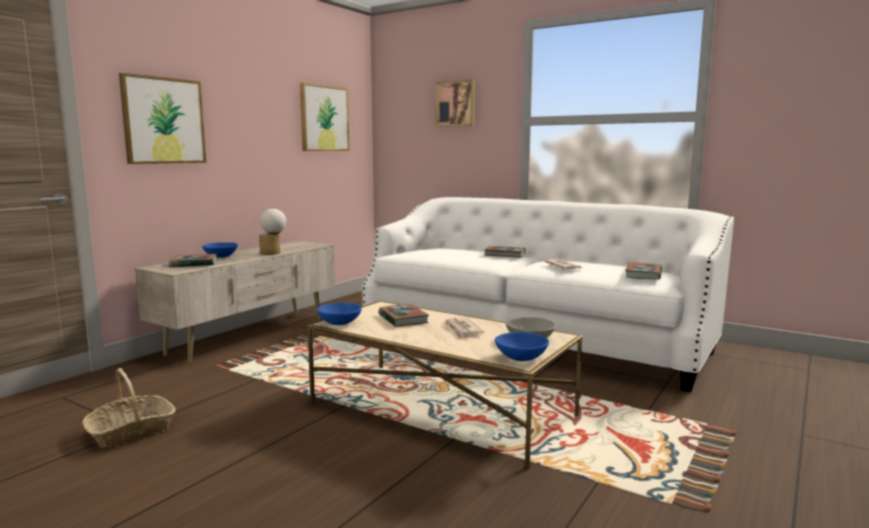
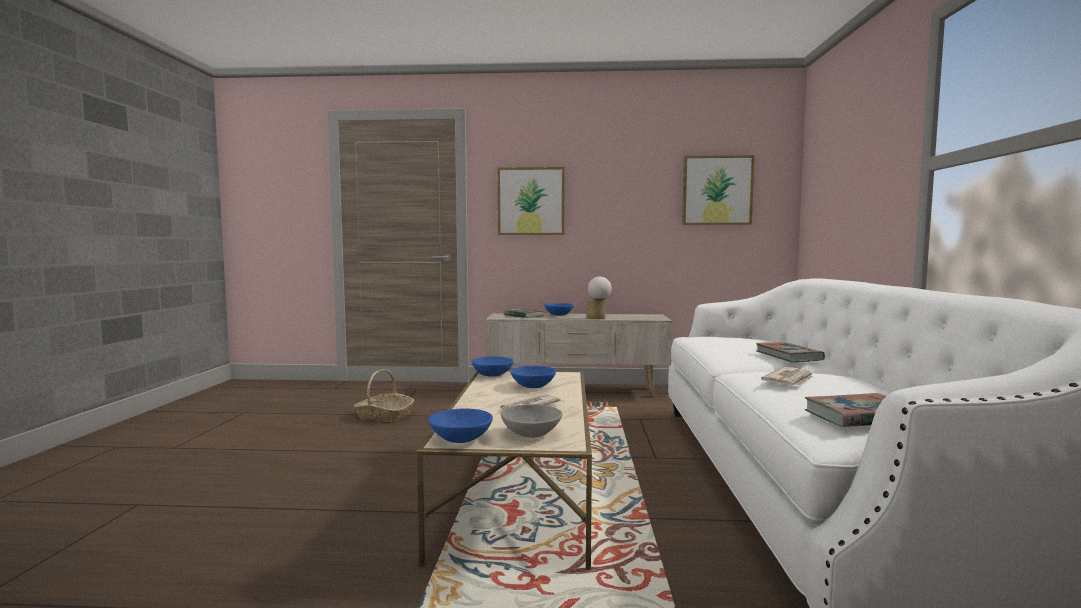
camera: 60 degrees right, 5 degrees down
(403, 319) = (533, 386): book -> blue bowl
(456, 103) = (861, 154): picture -> none

